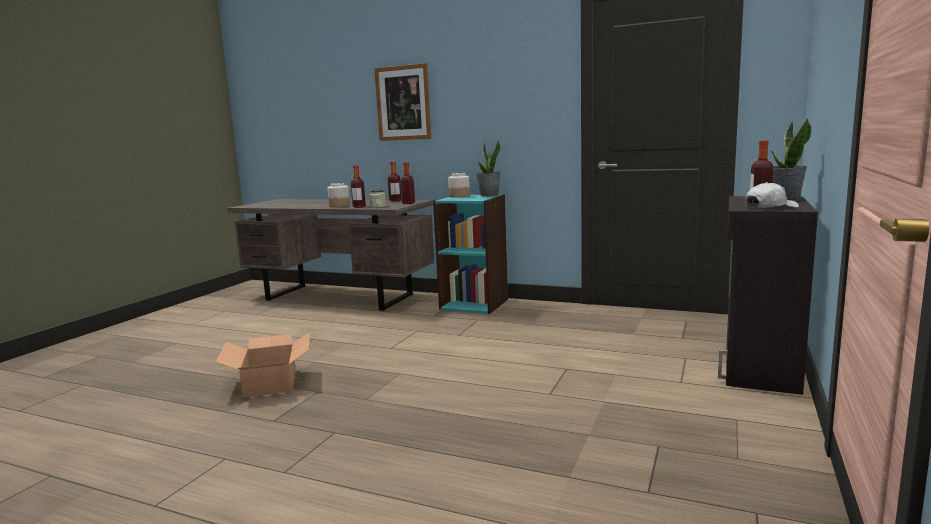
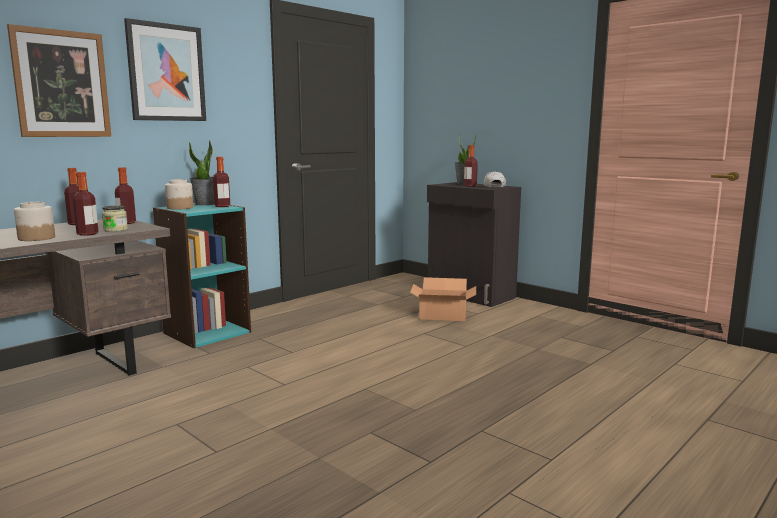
camera: 70 degrees left, 0 degrees up
(271, 382) = (309, 459): cardboard box -> cardboard box (442, 314)
(474, 84) = (166, 73): none -> picture
(480, 198) = (222, 206): none -> bottle

